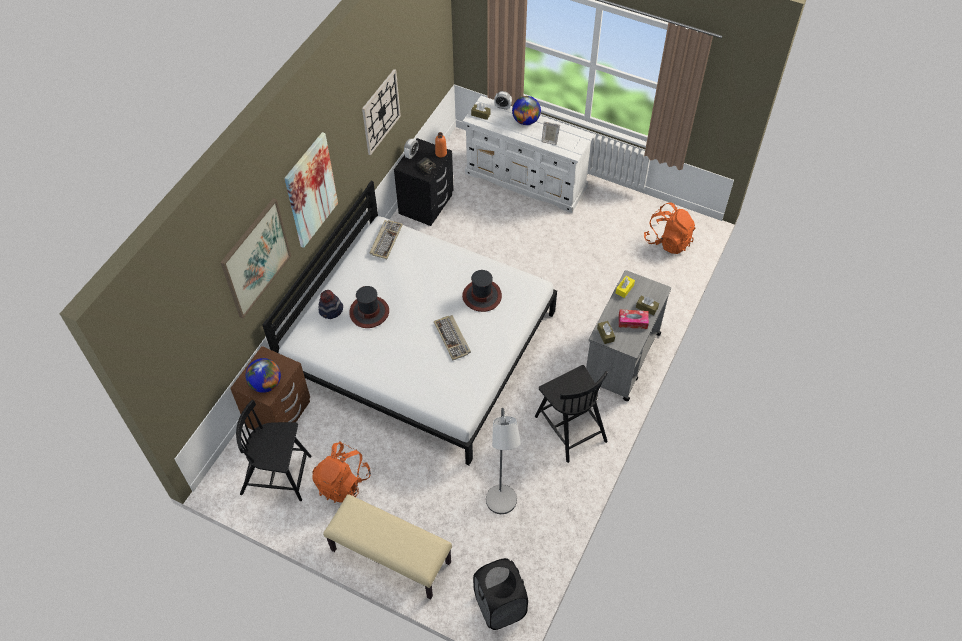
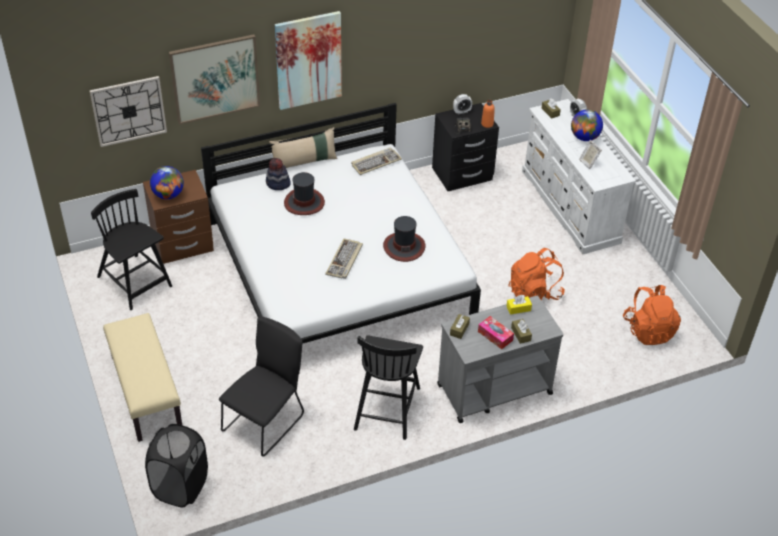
camera: 40 degrees right, 10 degrees down
(330, 277) = (304, 162): none -> beige pillow
(343, 482) = (172, 319): orange backpack -> orange backpack (534, 293)
(380, 112) = (433, 43): wall clock -> wall clock (129, 111)
(502, 505) = (266, 421): grey floor lamp -> black chair

